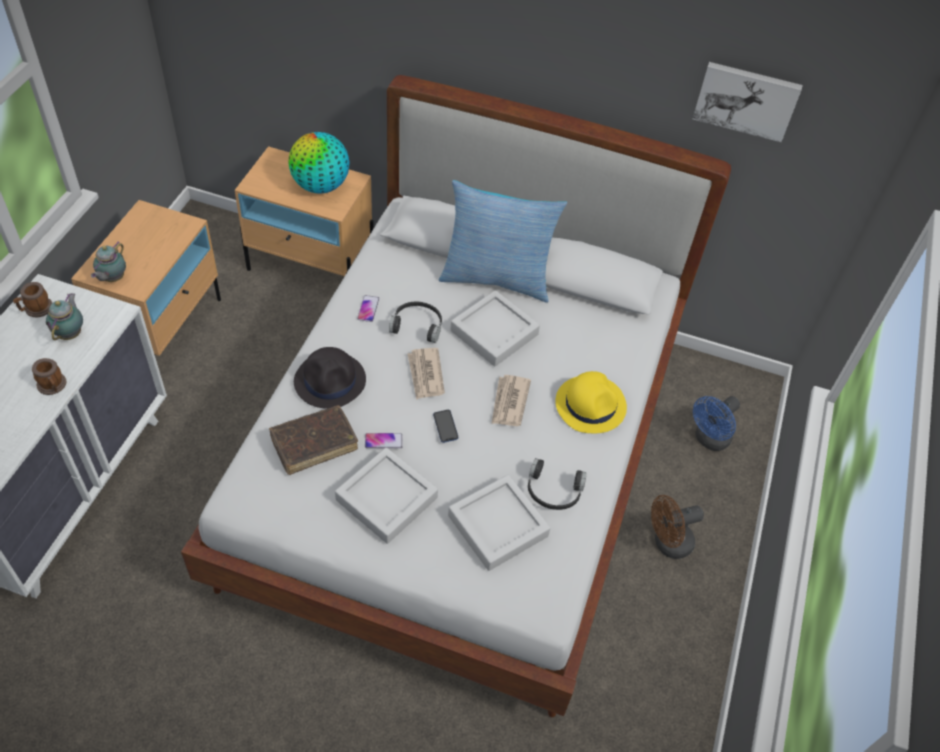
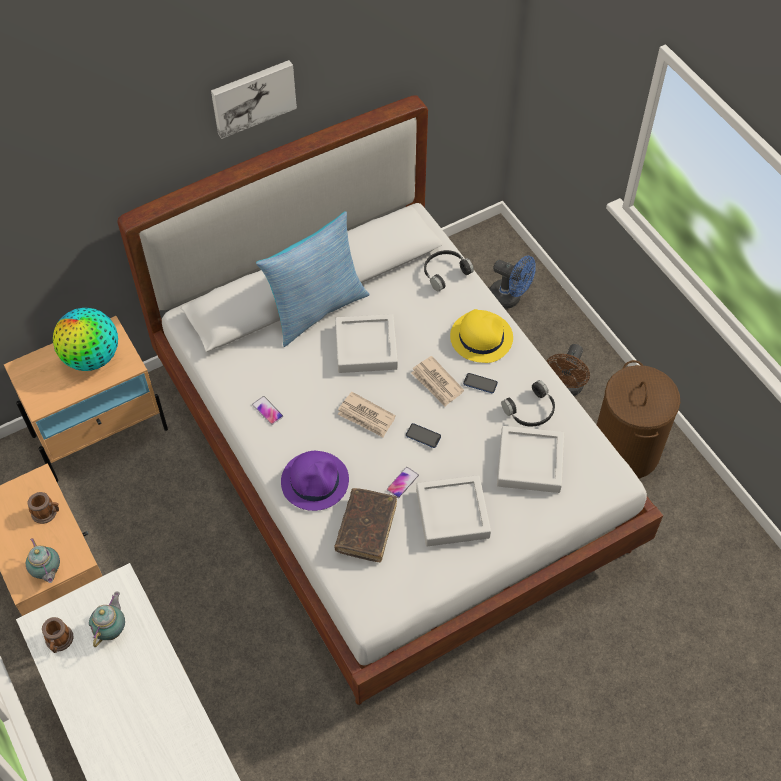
camera: 45 degrees left, 5 degrees up
(53, 386) = (160, 672): mug -> mug (47, 513)
(71, 333) = (112, 629): teapot -> teapot turned 60 degrees clockwise
(330, 381) = (315, 481): black hat -> purple hat
(417, 325) = (314, 390): black headphones -> black headphones (444, 272)
(542, 434) = (480, 383): none -> phone
(655, 638) = (625, 450): none -> brown laundry basket
(709, 440) = (509, 298): blue fan -> blue fan turned 60 degrees counterclockwise
(746, 100) = (409, 43): picture -> picture (253, 97)

